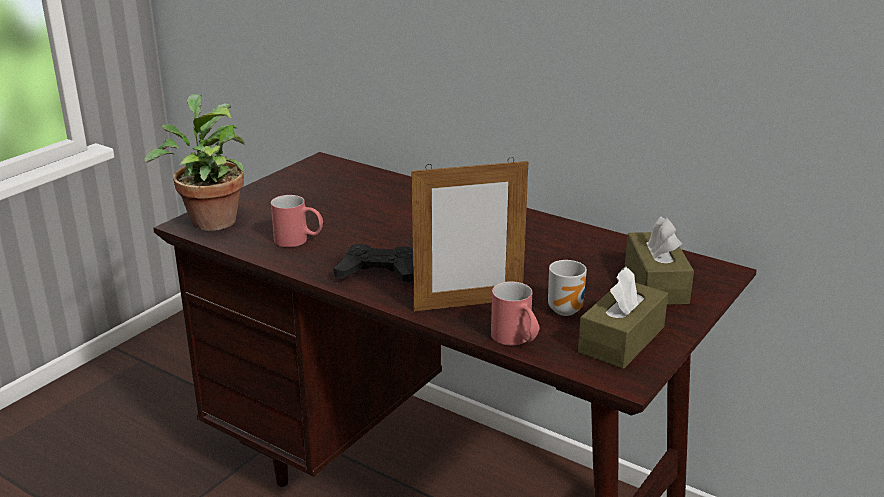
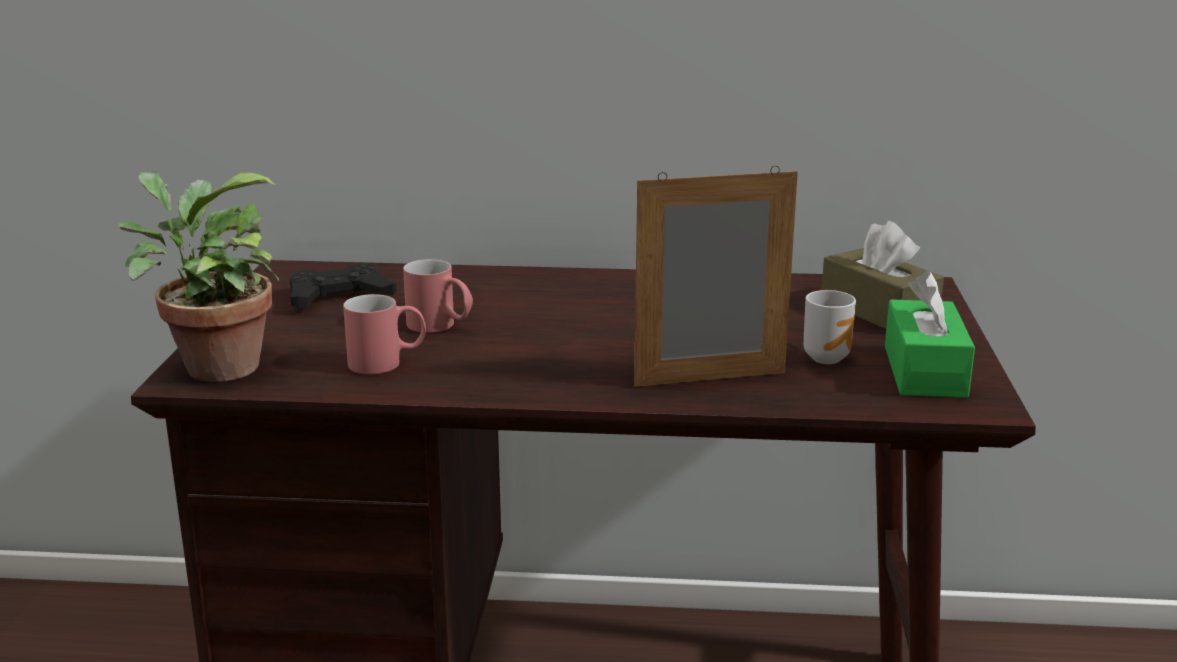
camera: 30 degrees left, 5 degrees down
(379, 272) = (549, 372): black game controller -> black game controller (339, 297)
(468, 304) = (710, 379): picture frame -> picture frame turned 150 degrees counterclockwise
(516, 340) = (818, 401): red mug -> red mug (440, 327)
(621, 340) = (924, 371): brown tissue box -> green tissue box

